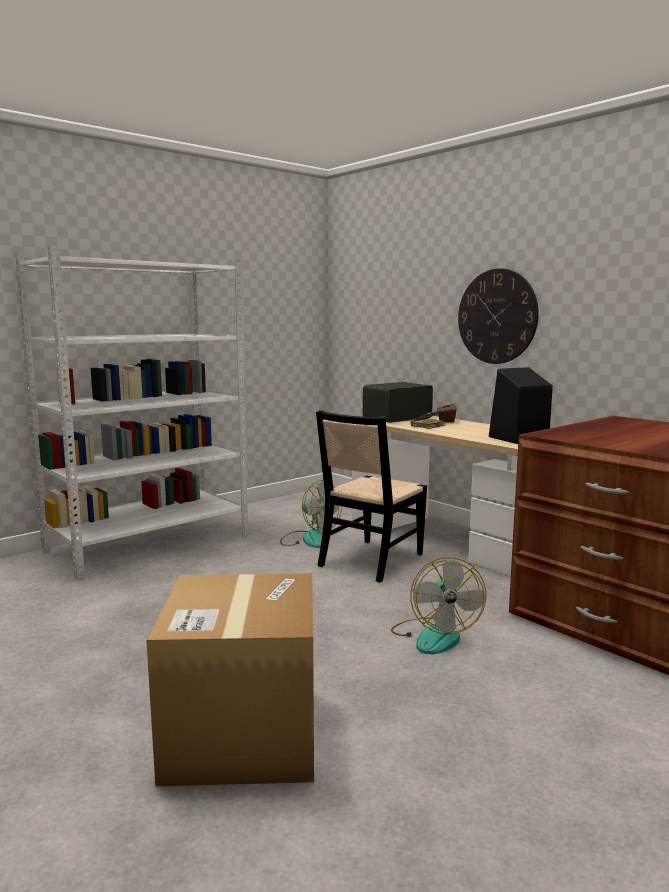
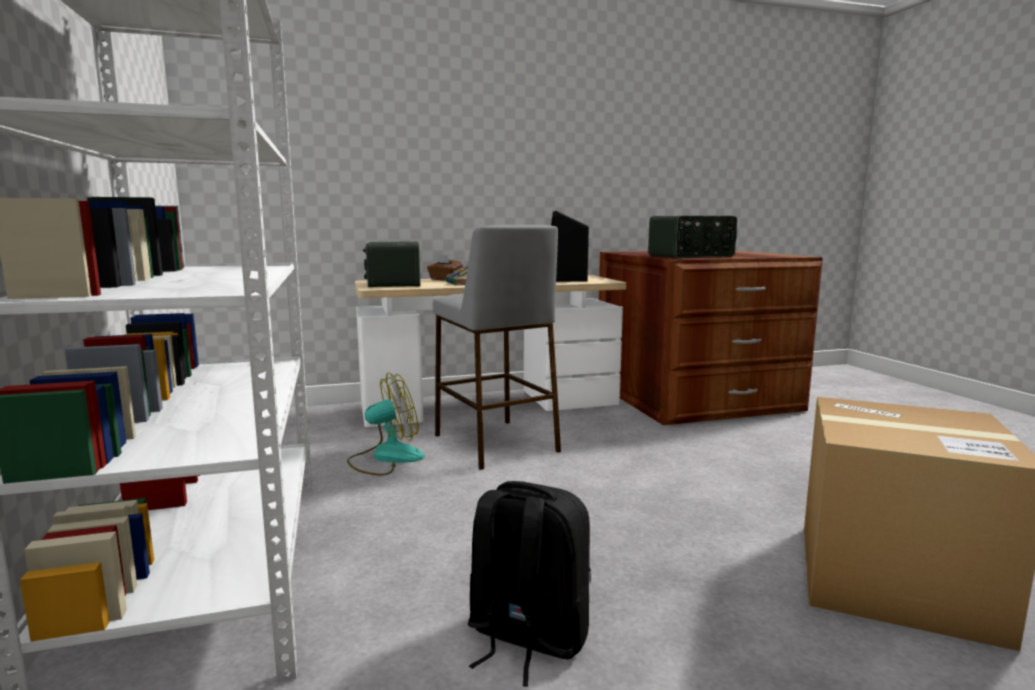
camera: 65 degrees left, 0 degrees up
(119, 616) = (526, 638): none -> black backpack
(371, 560) = (496, 443): chair -> grey stool
(434, 635) = (696, 457): fan -> none
(497, 316) = (478, 163): wall clock -> none
(602, 436) = (691, 256): none -> radio

